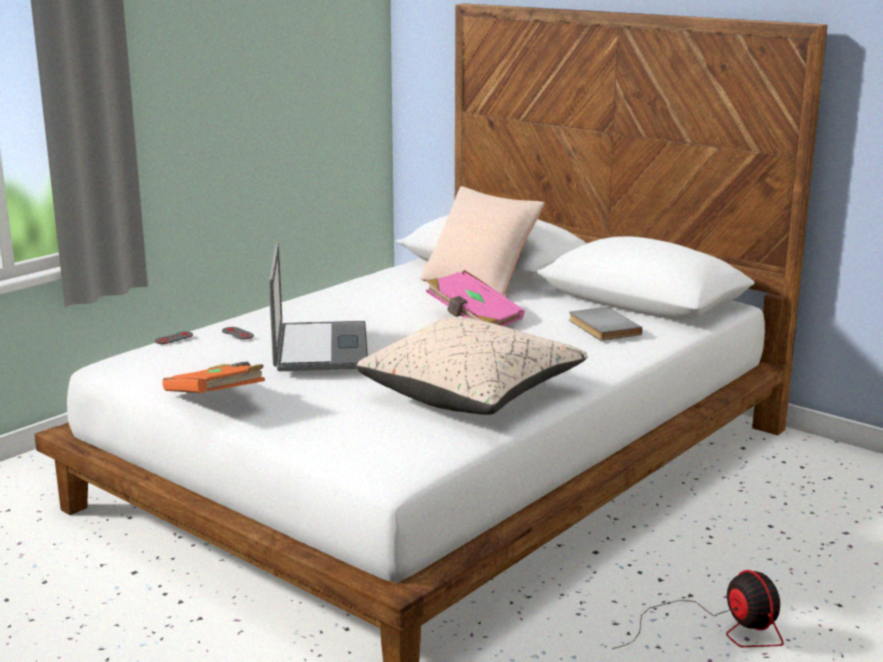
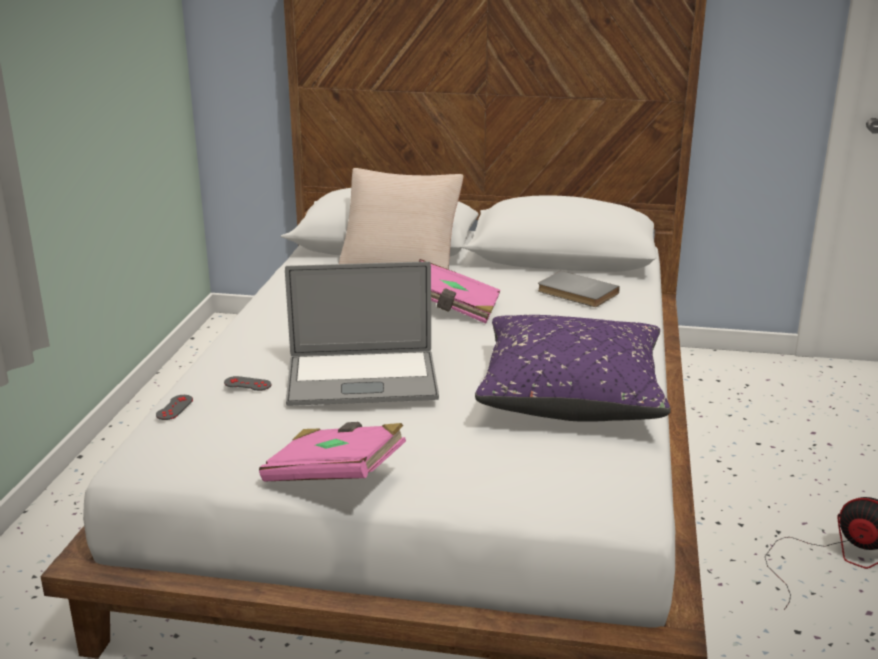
camera: 30 degrees left, 5 degrees up
(216, 400) = (335, 476): orange book -> pink book
(321, 347) = (362, 379): laptop -> laptop turned 120 degrees clockwise
(472, 393) = (571, 394): beige pillow -> purple pillow

